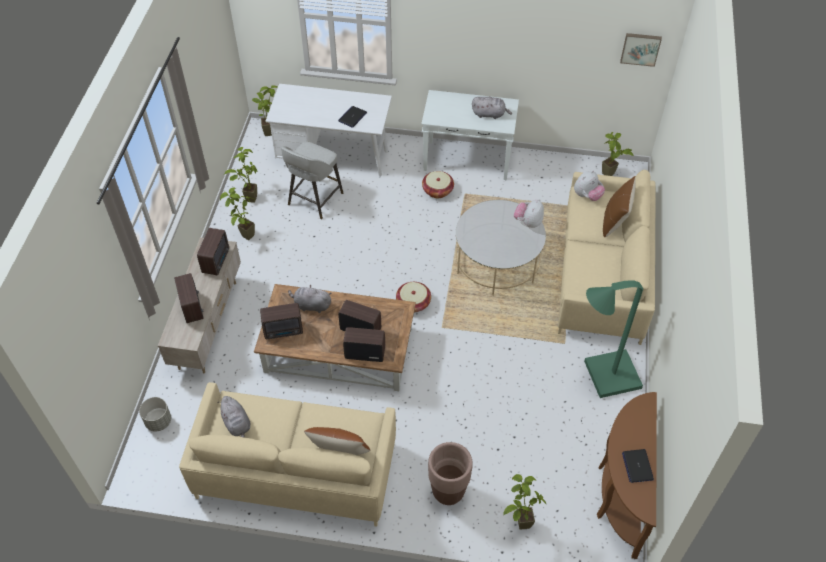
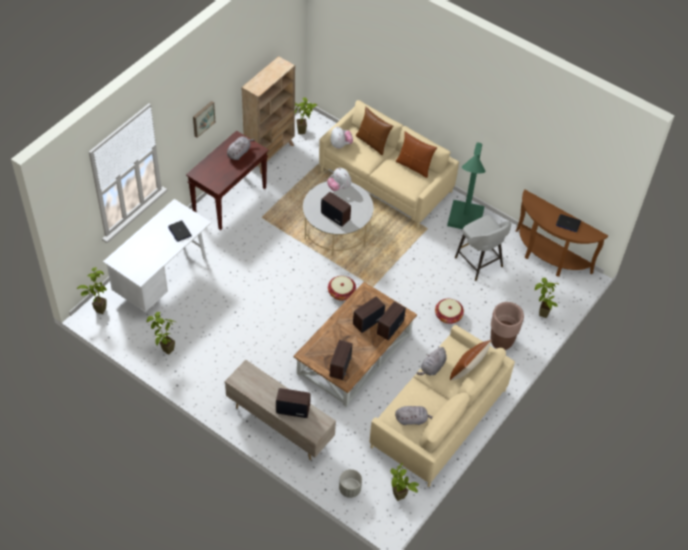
camera: 65 degrees left, 0 degrees up
(217, 260) = (256, 378): radio -> radio (335, 216)
(244, 238) = (207, 371): potted plant -> potted plant (399, 500)
(311, 305) = (328, 341): grey plush toy -> grey plush toy (432, 367)
(314, 200) = (200, 310): grey stool -> grey stool (479, 263)
(437, 190) = (246, 231): basket -> basket (448, 316)
(468, 160) = (230, 200): white console table -> brown console table
(554, 164) = (270, 154): none -> beige bookcase
(613, 273) = (414, 166): none -> brown pillow
(640, 48) = (289, 35): picture -> picture (203, 118)

